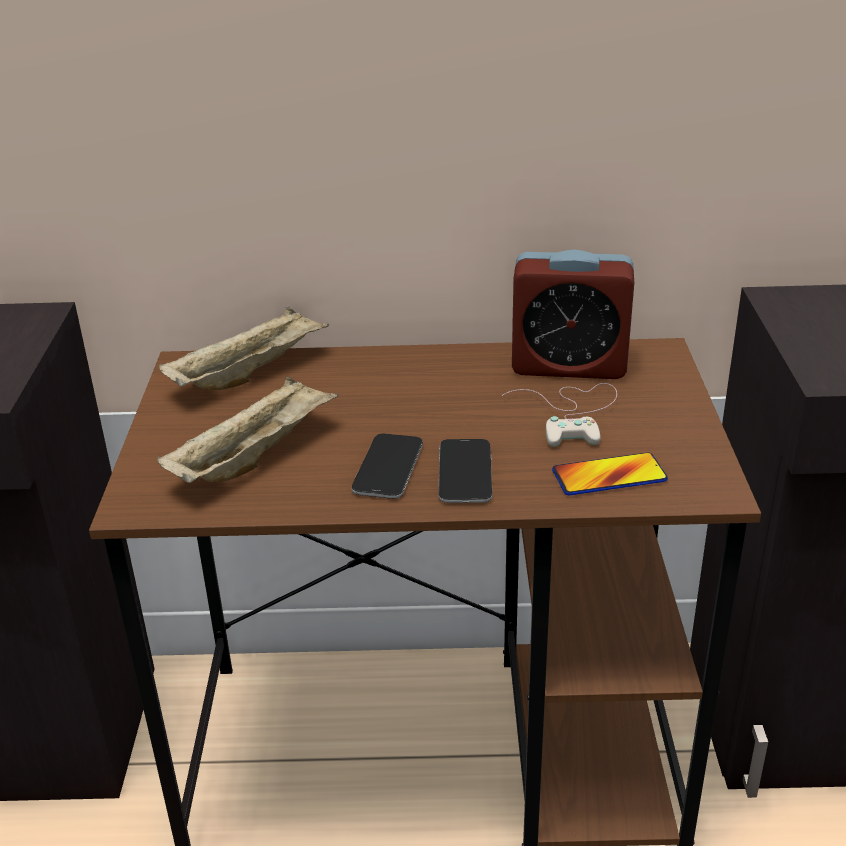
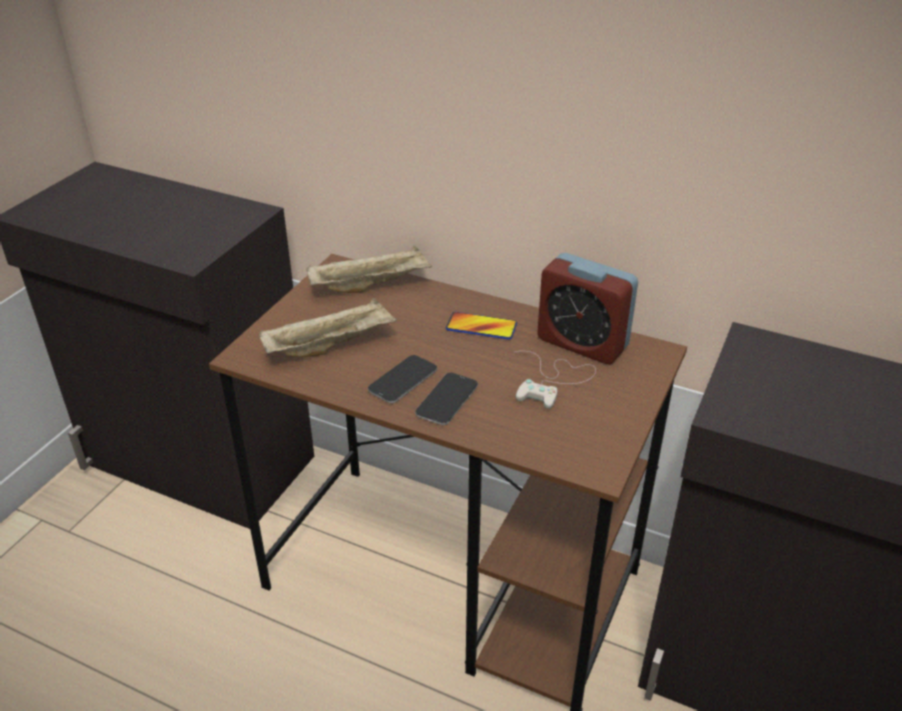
camera: 25 degrees right, 5 degrees up
(609, 476) = (537, 434): phone -> phone (481, 327)

